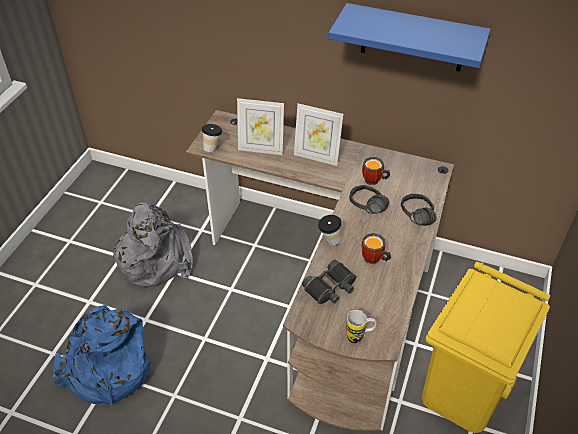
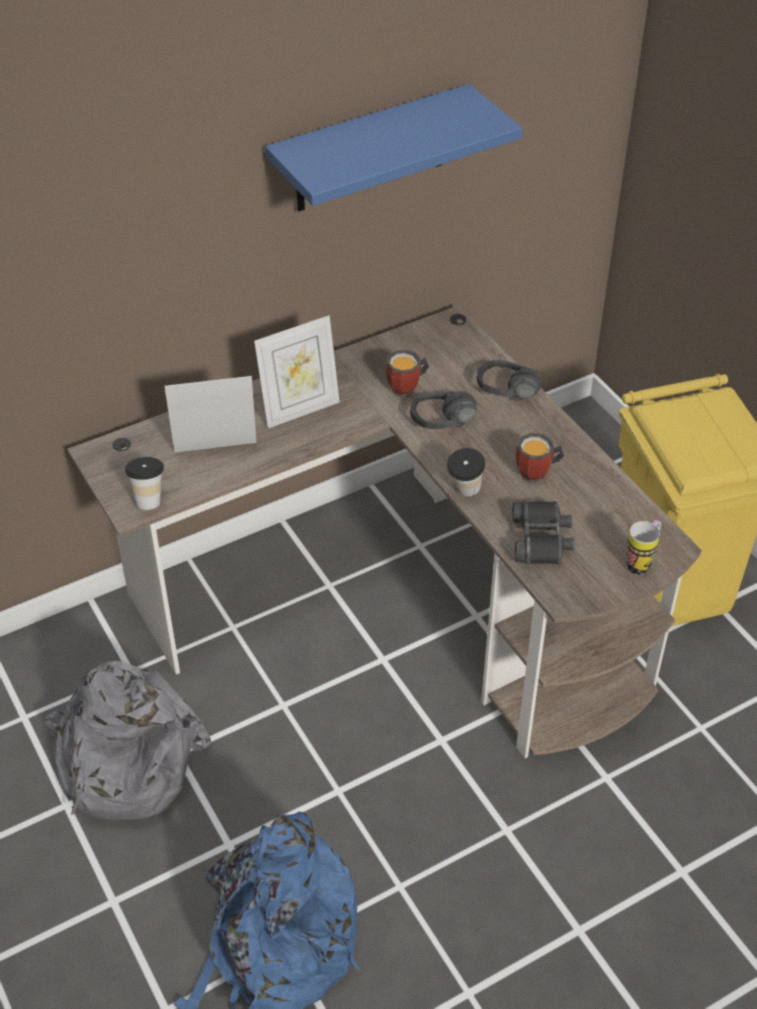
camera: 50 degrees left, 0 degrees up
(261, 149) = (216, 453): picture frame -> picture frame turned 150 degrees counterclockwise

